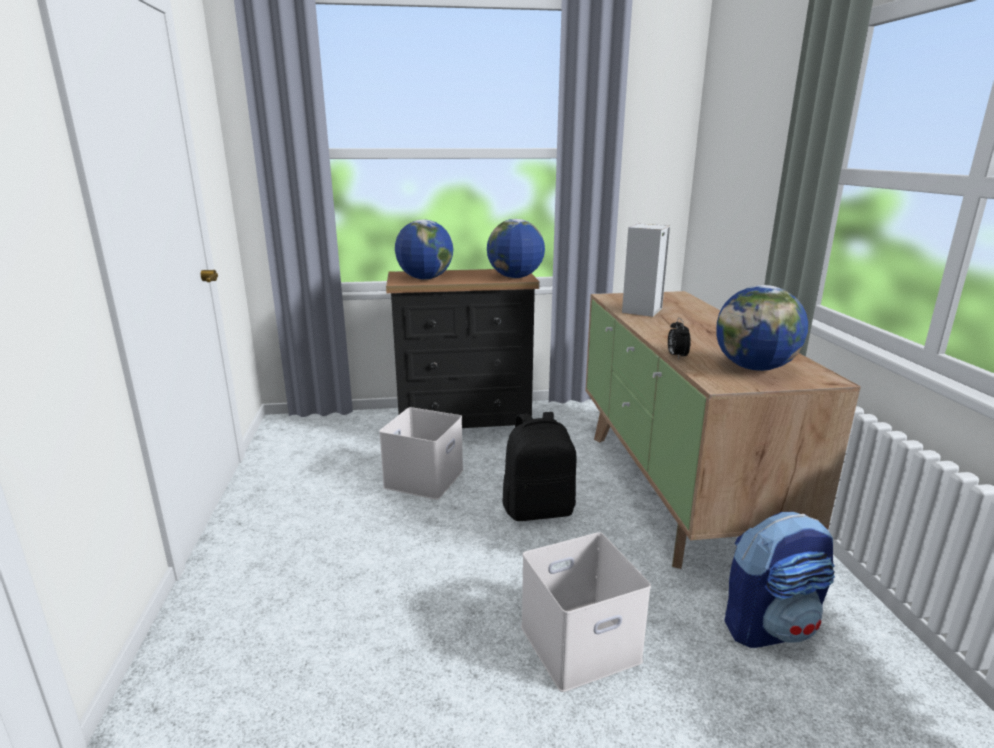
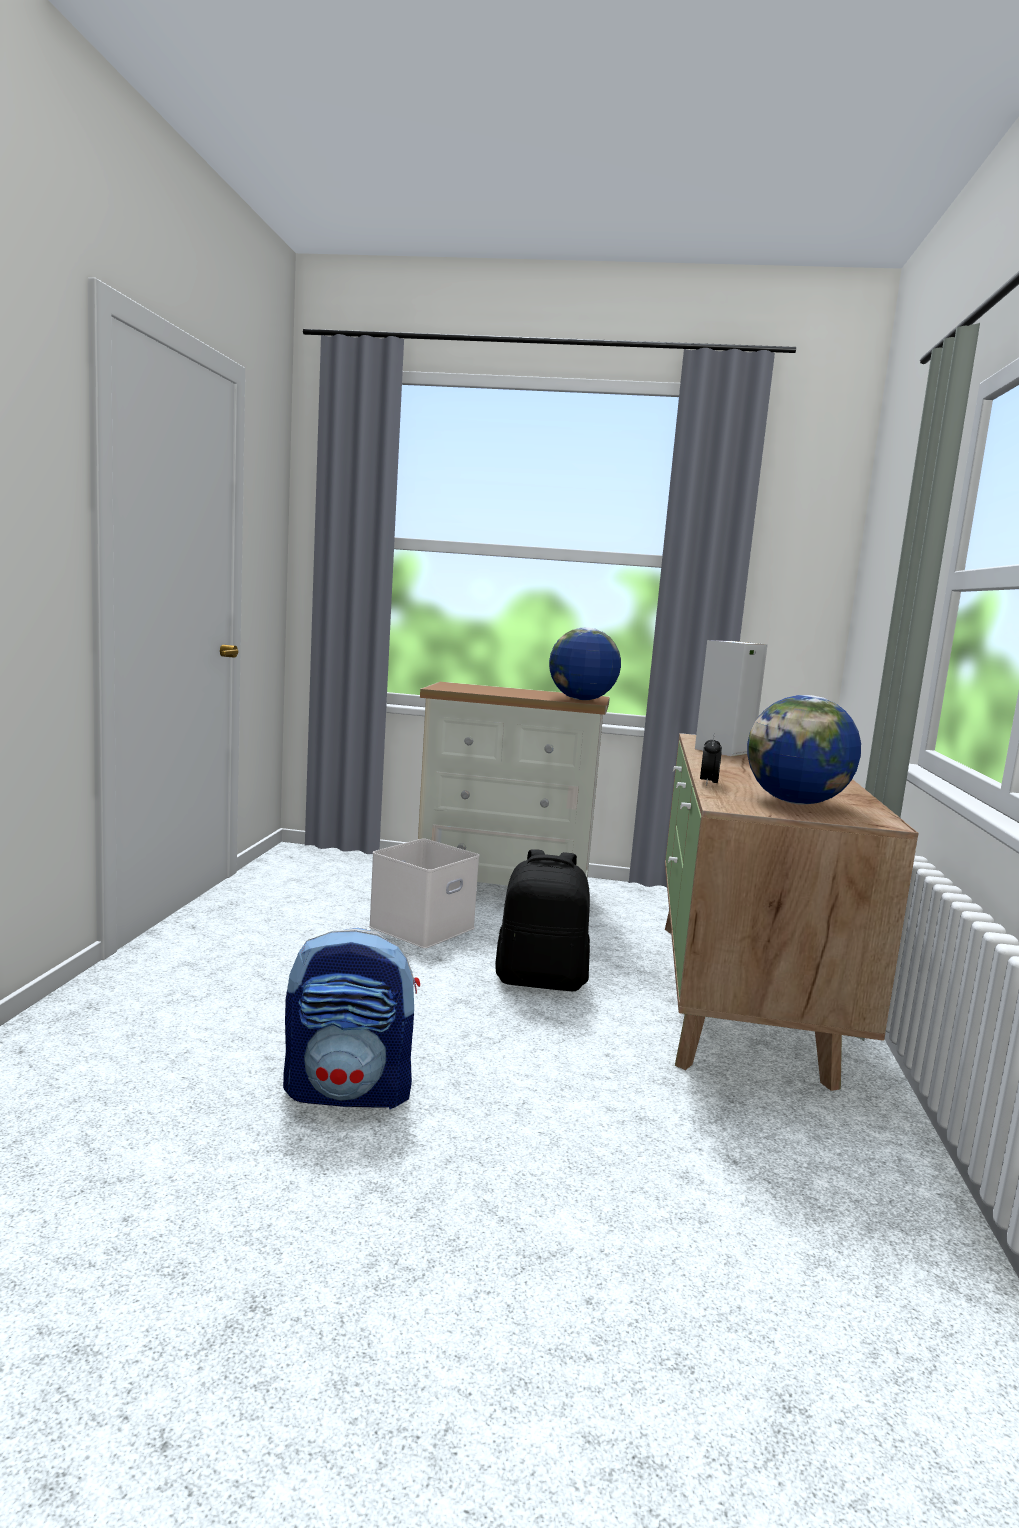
camera: 15 degrees right, 10 degrees down
(425, 278) = (472, 689): globe -> none
(465, 430) = (503, 893): black dresser -> white dresser
(579, 645) = (498, 1107): white storage box -> none
(770, 627) = (764, 1148): backpack -> backpack (350, 1091)

